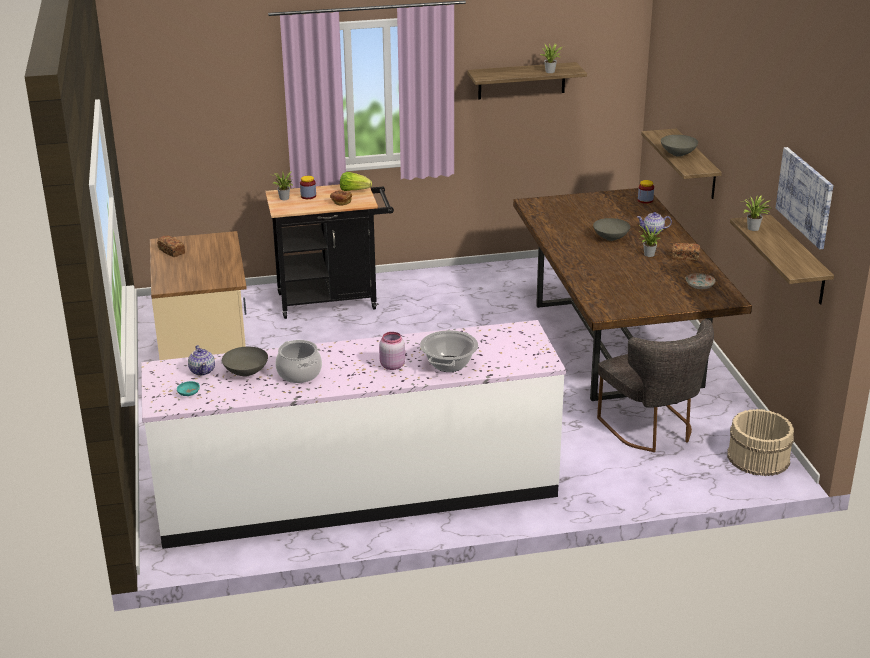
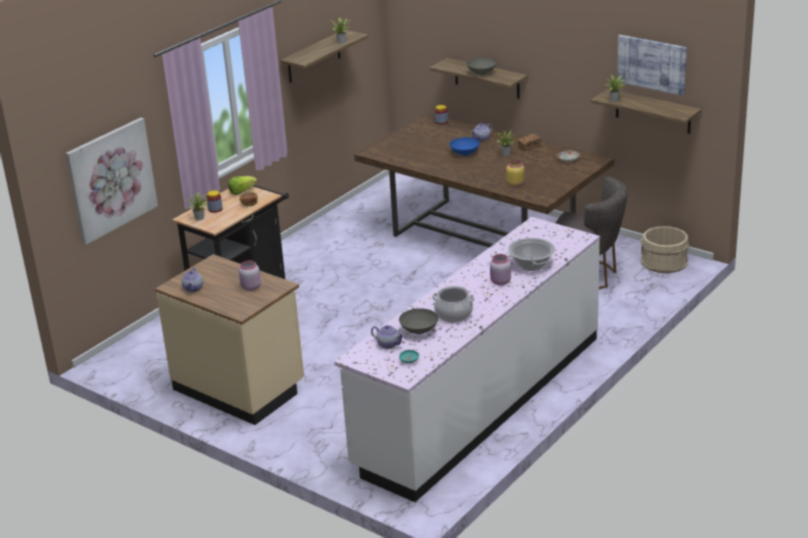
camera: 40 degrees left, 0 degrees up
(172, 251) = (193, 288): bread -> teapot
(205, 128) = (111, 180): none -> picture
(208, 271) = (250, 287): none -> pink jar
(604, 286) = (515, 184): none -> yellow jar
(611, 238) = (465, 153): grey bowl -> blue bowl

